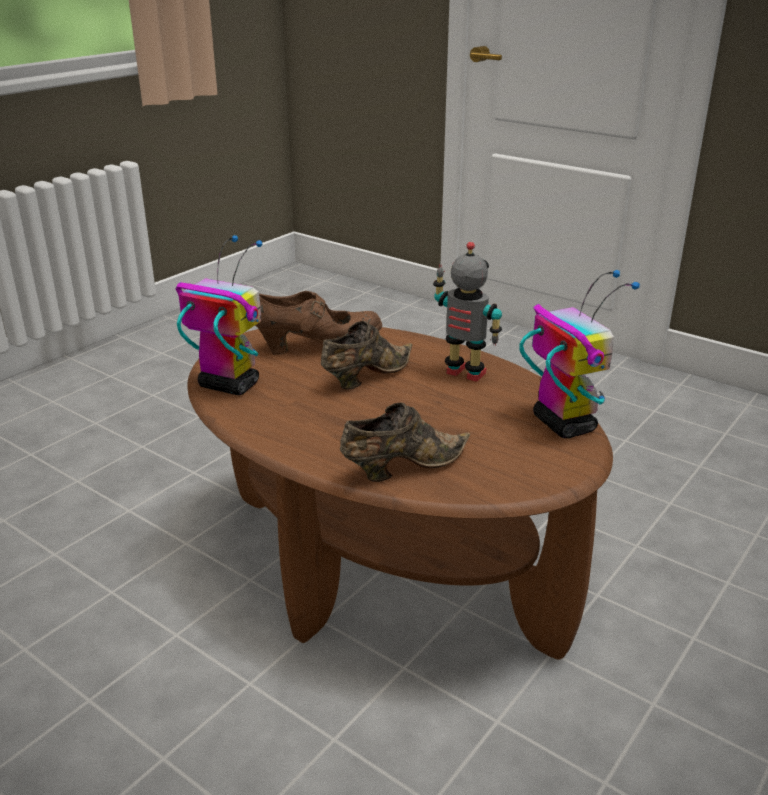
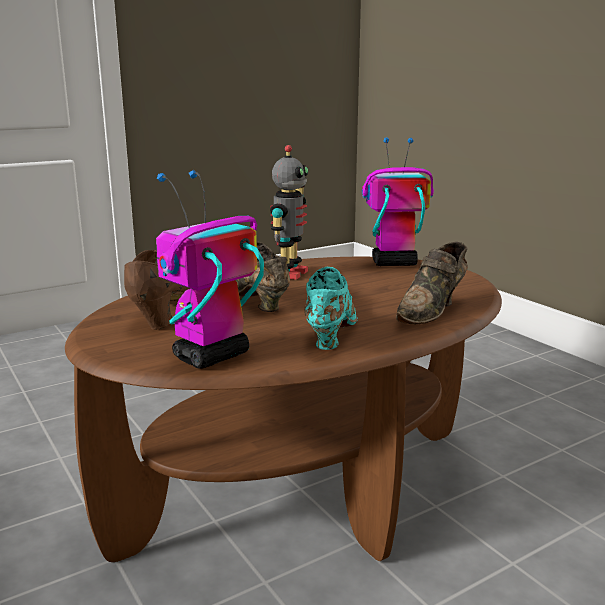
camera: 70 degrees left, 10 degrees down
(298, 423) = (329, 335): none -> turquoise shoe
(402, 467) = (433, 310): brown shoe -> brown shoe turned 135 degrees counterclockwise
(464, 374) = (290, 274): toy robot -> toy robot turned 150 degrees clockwise

